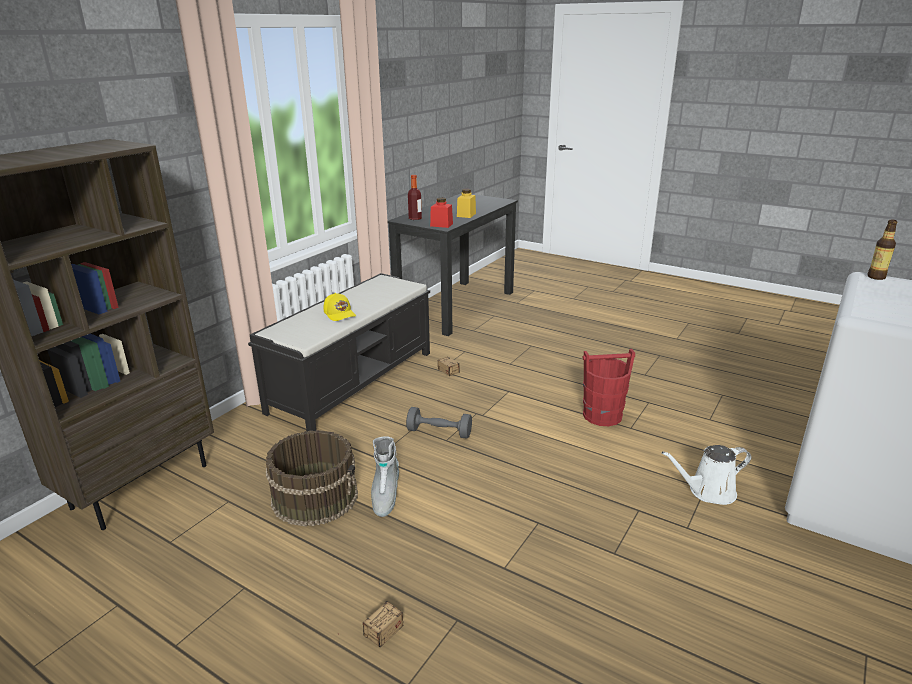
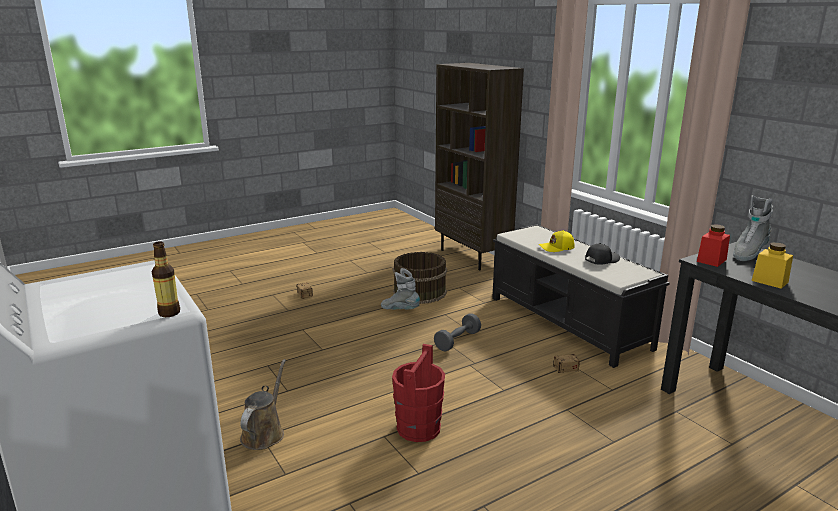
camera: 115 degrees right, 5 degrees down
(363, 294) = (601, 260): none -> black cap
(415, 218) = (748, 253): bottle -> grey boot
(708, 491) = (264, 433): white watering can -> brown watering can

